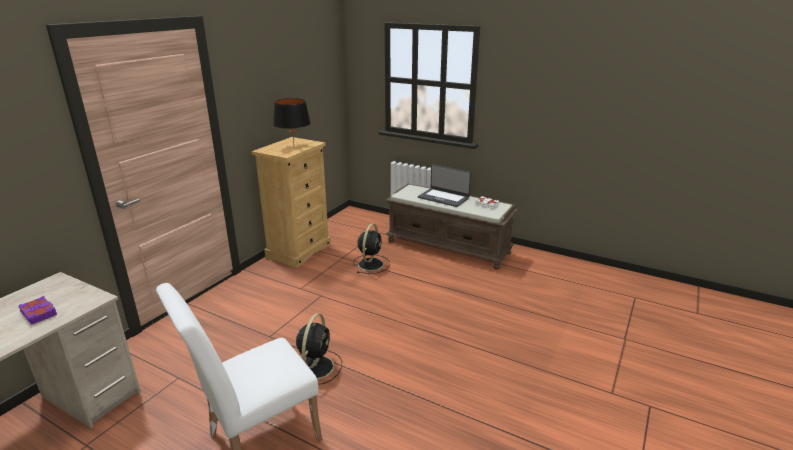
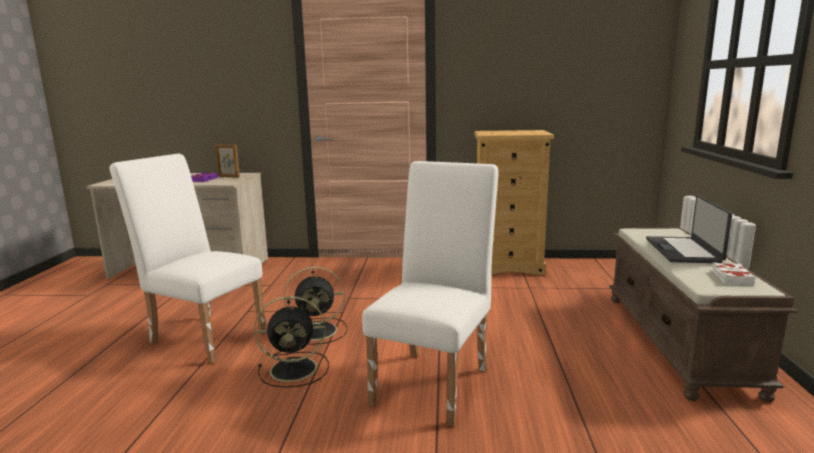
camera: 65 degrees right, 10 degrees down
(52, 294) = (228, 177): none -> picture frame
(294, 147) = (513, 133): black table lamp -> none
(371, 264) = (541, 305): black fan -> black fan (296, 369)
(431, 333) = (435, 381): none -> white chair

